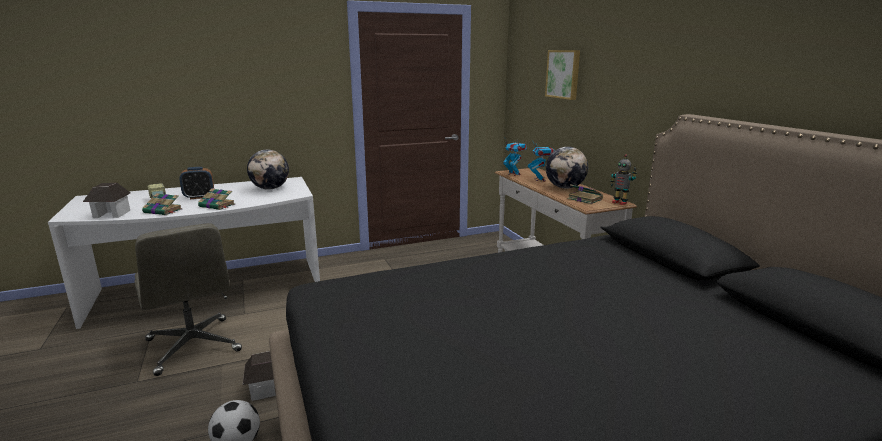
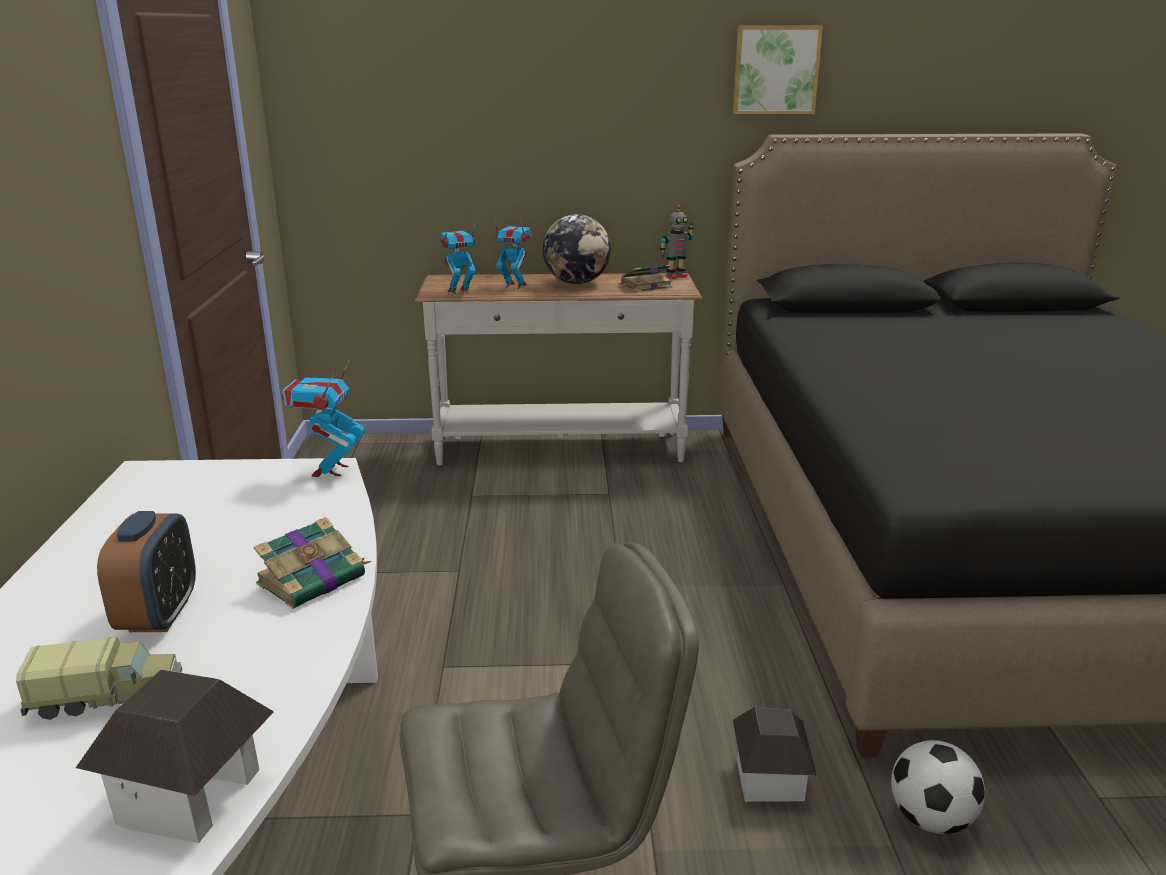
camera: 70 degrees left, 5 degrees up
(163, 211) = (273, 674): book -> none
(270, 188) = (211, 504): globe -> none
(299, 194) = (330, 470): none -> toy robot
(564, 74) = (480, 94): picture -> picture (775, 70)

